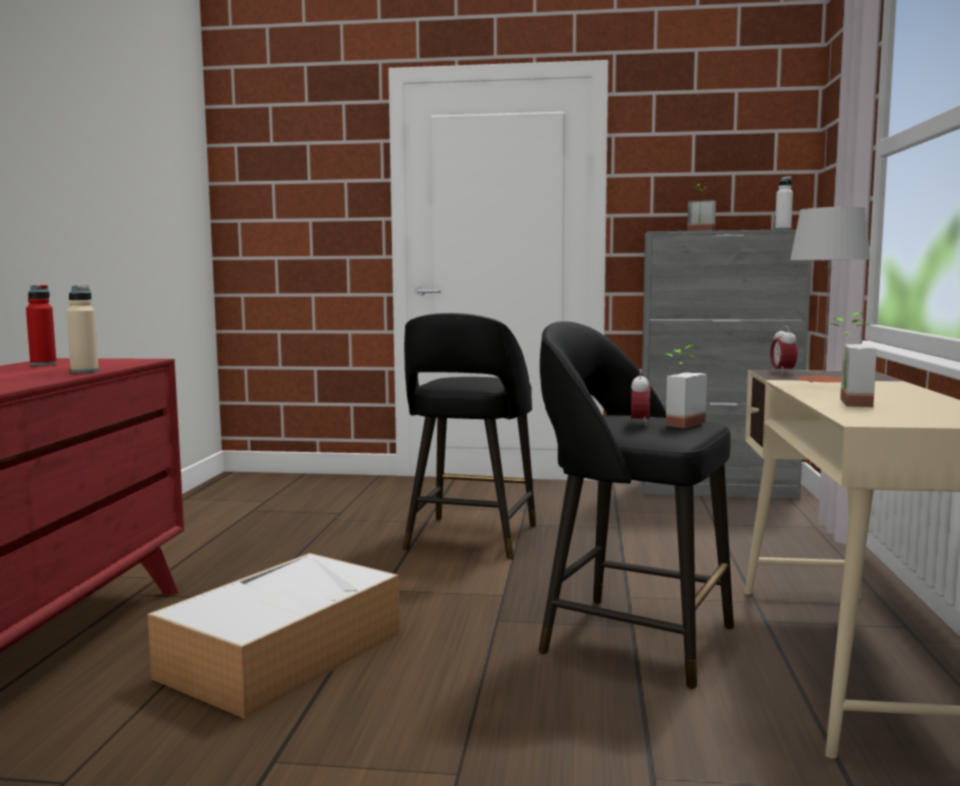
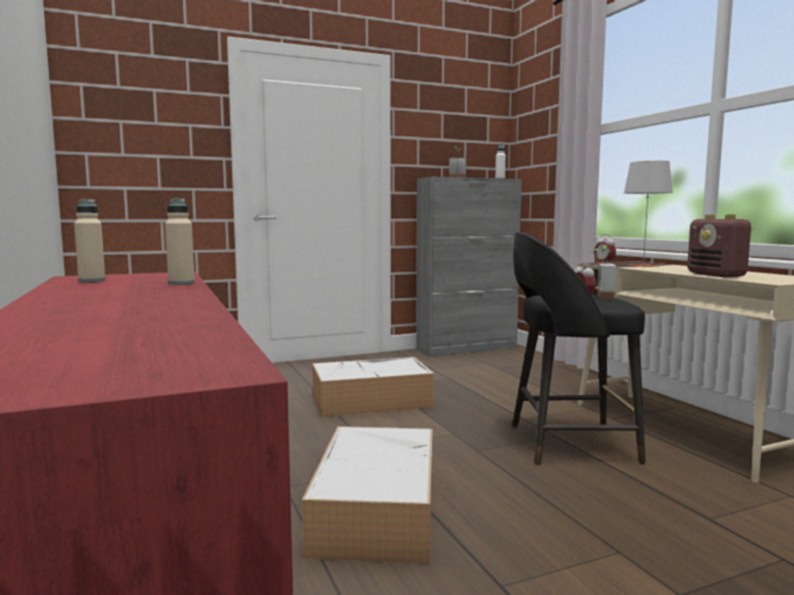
camera: 30 degrees left, 0 degrees up
(43, 364) = (92, 281): red bottle -> beige bottle
(470, 538) = (369, 401): black stool -> storage box
(845, 402) = (716, 275): potted plant -> radio

